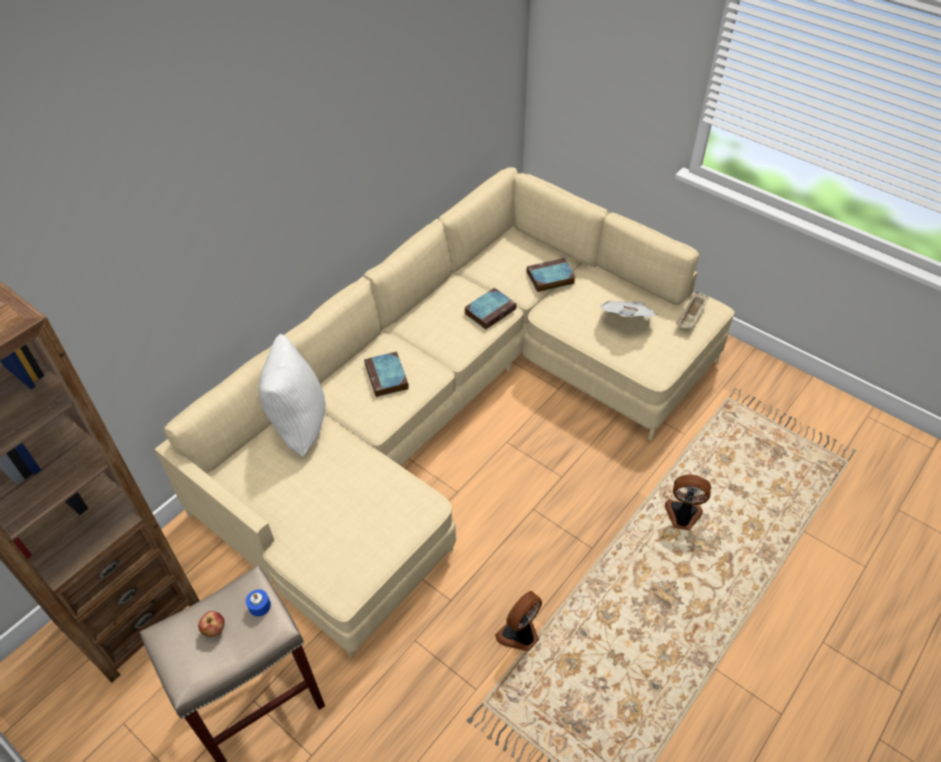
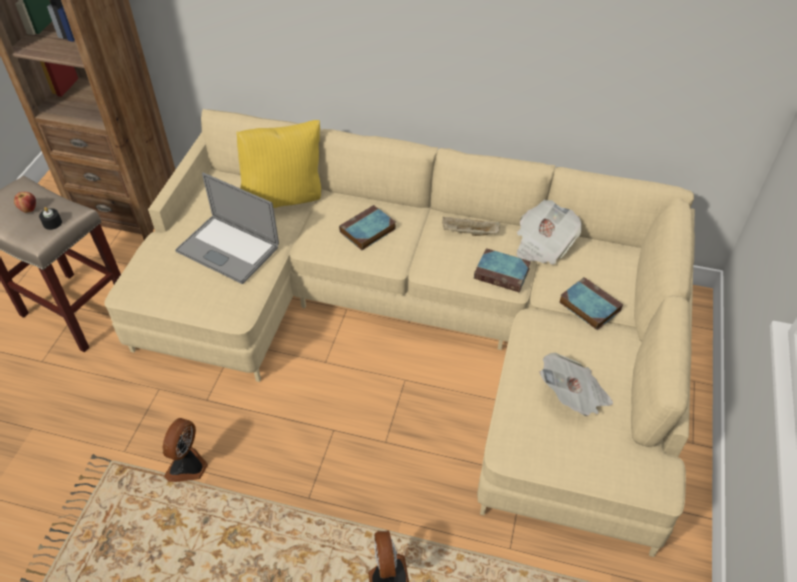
camera: 65 degrees right, 0 degrees up
(259, 606) = (52, 223): blue candle -> black candle
(298, 425) = (285, 198): white pillow -> yellow pillow
(341, 488) = (228, 249): none -> laptop
(474, 277) = (543, 244): none -> newspaper
(520, 634) = (188, 467): fan -> fan turned 90 degrees counterclockwise
(691, 318) = (622, 462): beige tray -> beige tray (469, 233)

